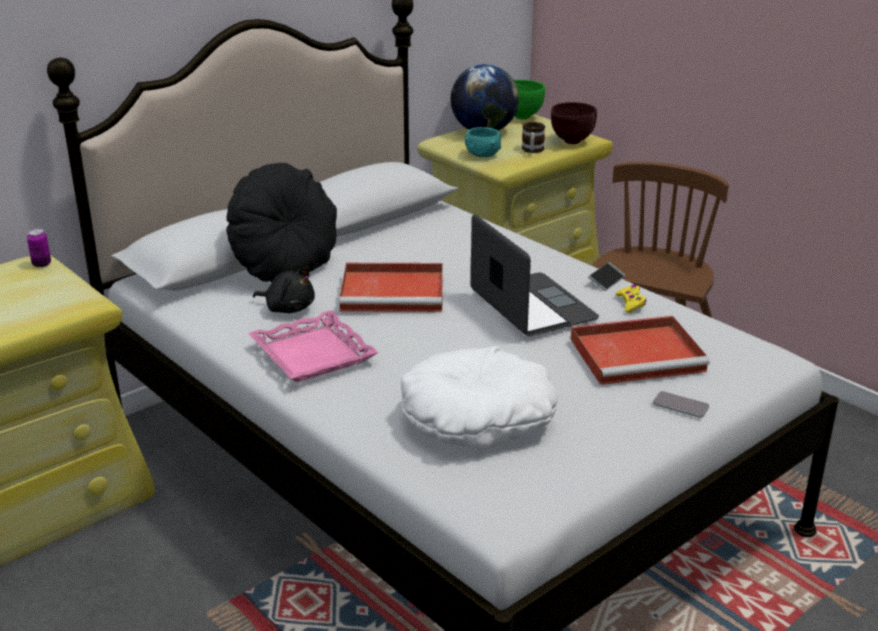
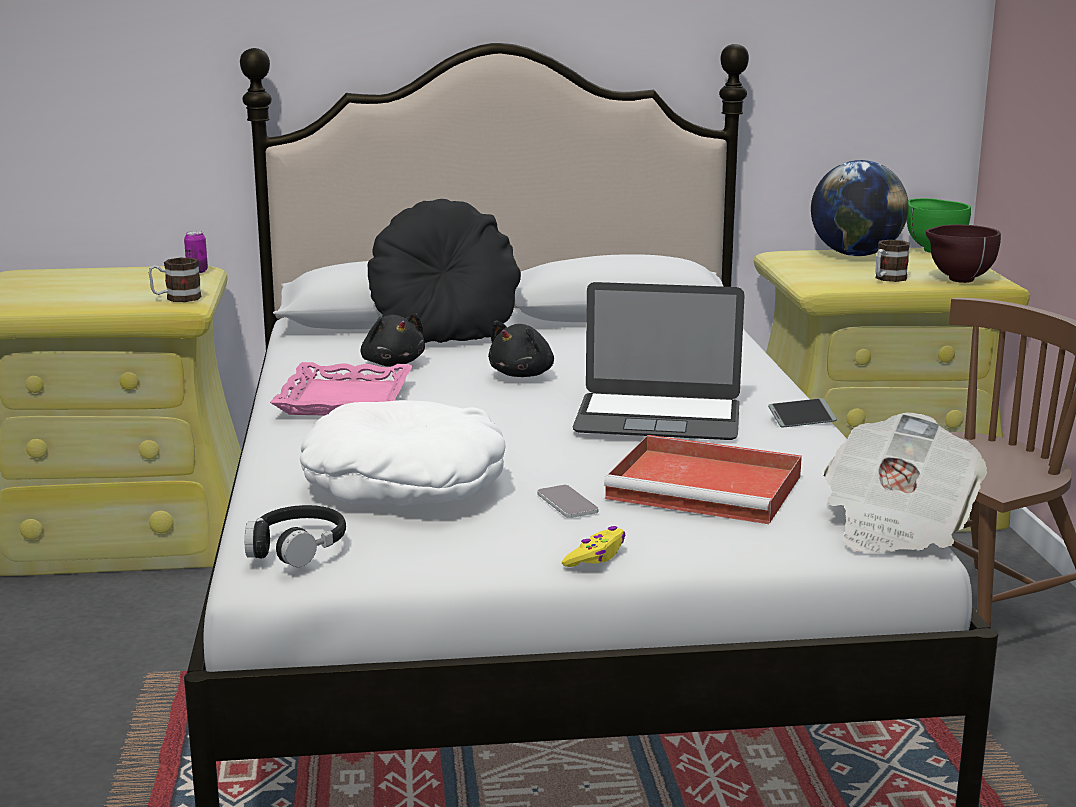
camera: 35 degrees right, 10 degrees down
(75, 299) = (176, 298): none -> mug
(395, 292) = (524, 374): red tray -> black plush toy
(482, 154) = (813, 272): turquoise bowl -> none
(497, 497) = (297, 547): none -> black headphones
(532, 305) = (658, 417): laptop -> laptop turned 90 degrees clockwise
(631, 303) = (791, 444): yellow game controller -> yellow game controller (595, 557)
(680, 405) = (669, 542): phone -> phone (567, 503)
(761, 348) = (896, 525): none -> newspaper

